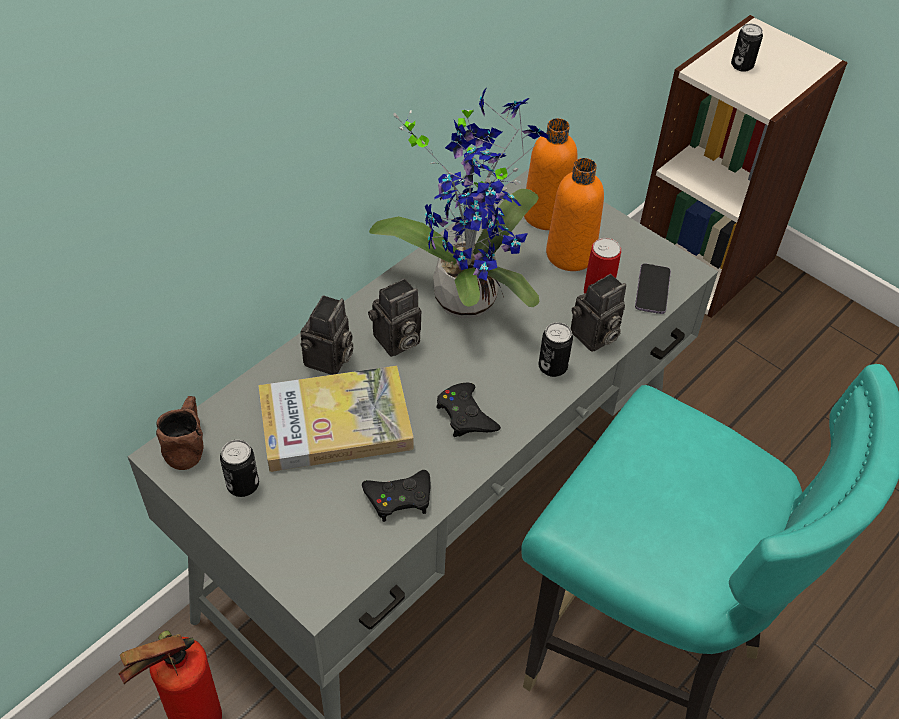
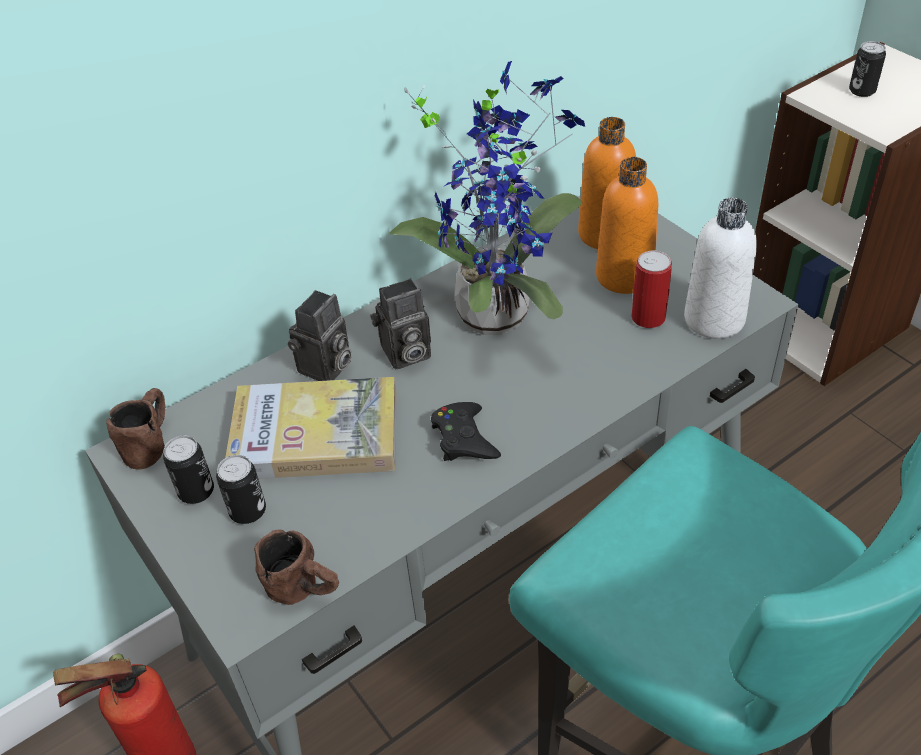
camera: 15 degrees right, 5 degrees down
(363, 562) = (305, 590): none -> brown mug
(399, 498) = (365, 522): black game controller -> none
(552, 367) = (577, 394): can -> can (248, 511)
(594, 337) = (633, 365): camera -> none
(652, 290) = (714, 319): phone -> white bottle

